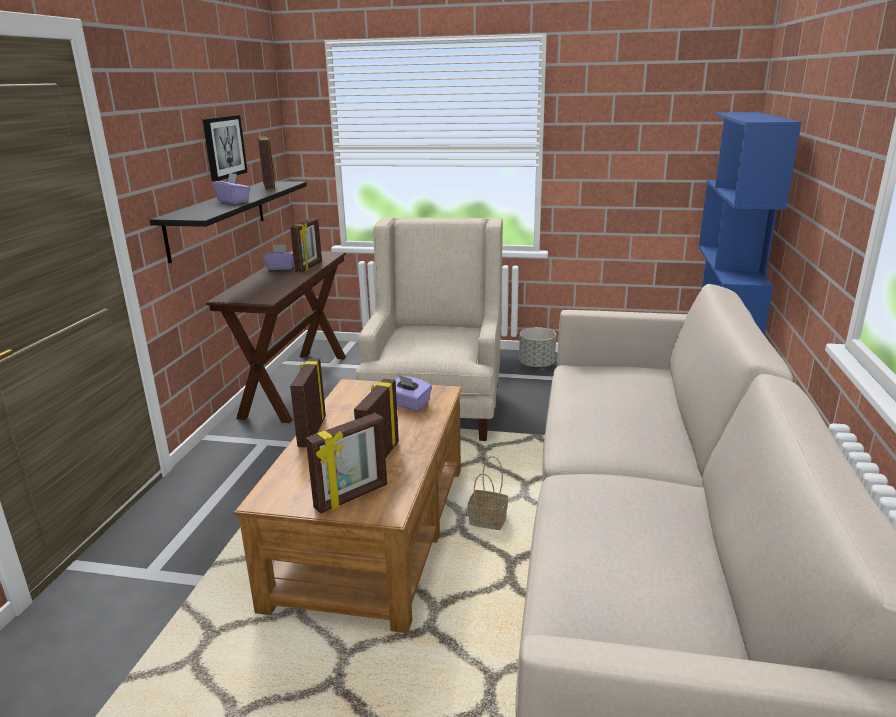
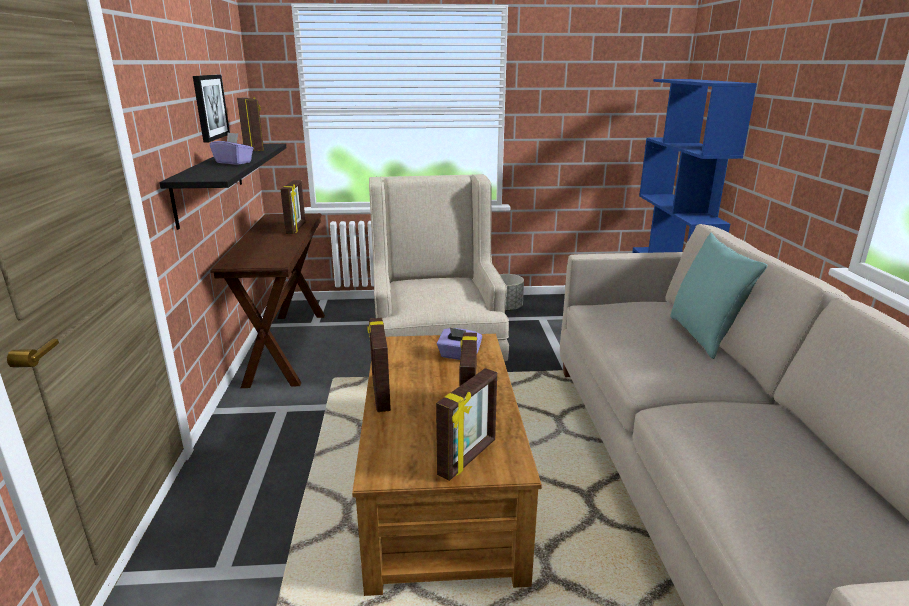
camera: 15 degrees left, 0 degrees up
(281, 268) = (267, 231): purple tissue box -> none
(489, 521) = (544, 459): basket -> none
(672, 409) = (703, 336): none -> turquoise pillow

